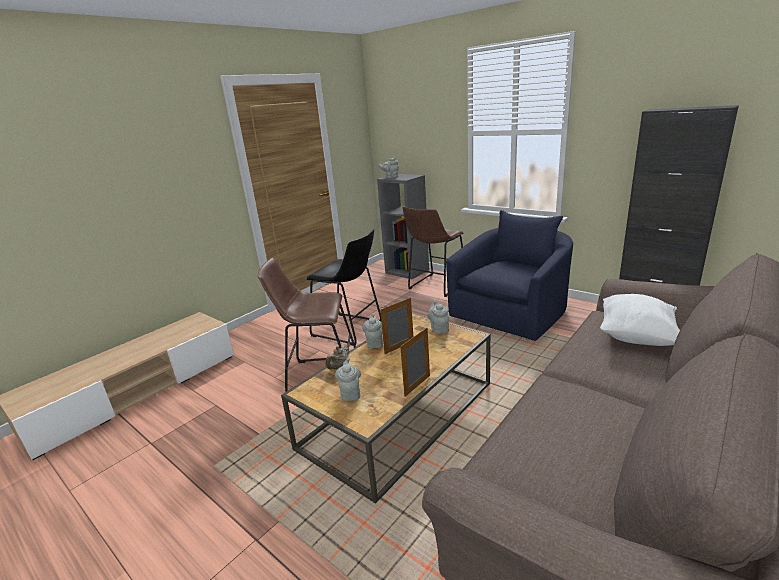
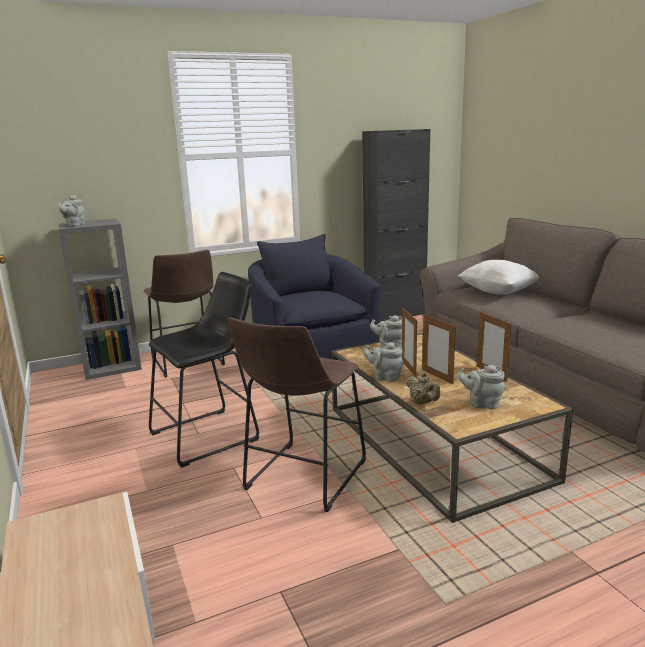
camera: 65 degrees left, 5 degrees down
(392, 362) = (437, 376): none -> picture frame

